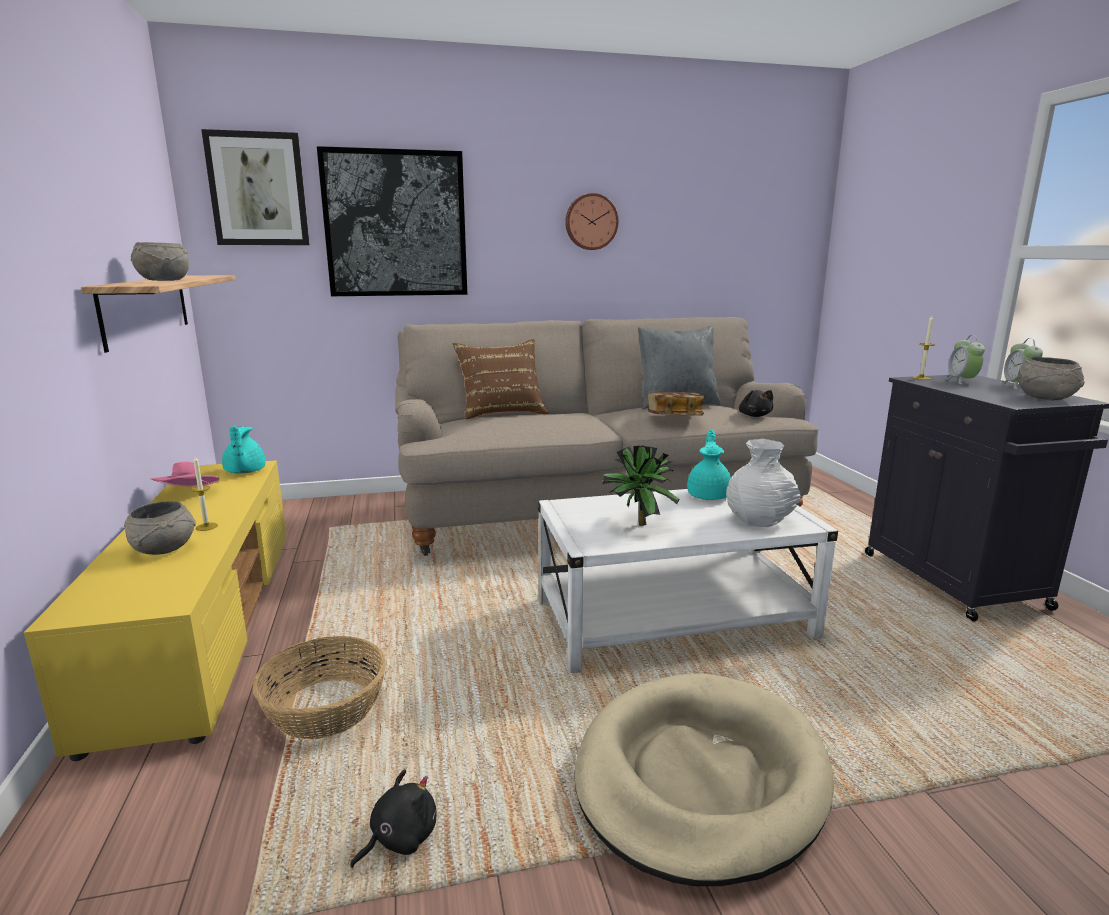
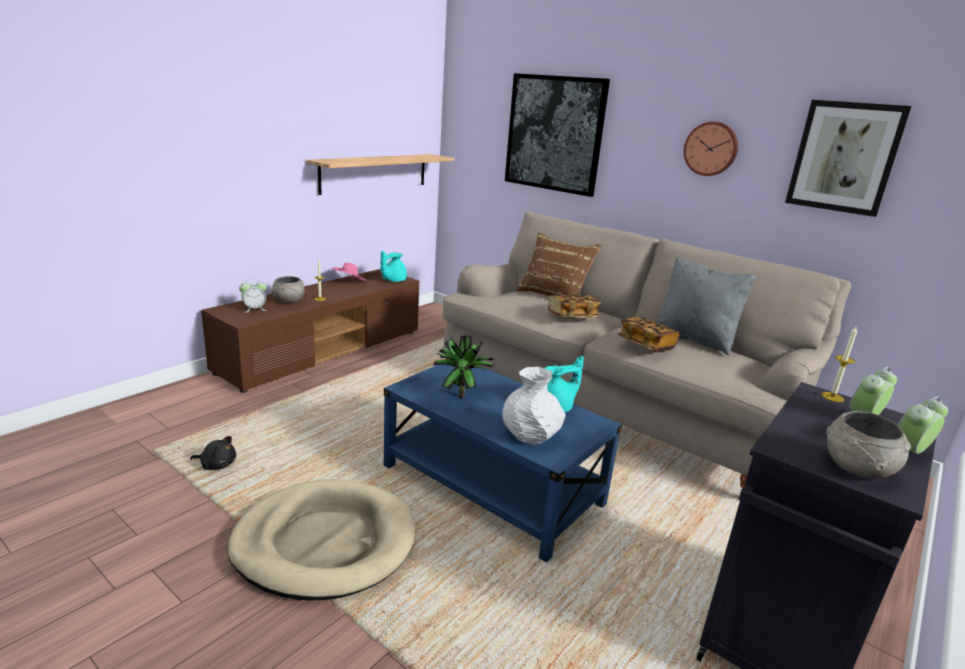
camera: 50 degrees right, 5 degrees up
(138, 582) = (254, 309): none -> alarm clock
(163, 280) = (368, 159): grey bowl -> none
(204, 622) = (324, 351): yellow tv stand -> brown tv stand
(258, 189) = (480, 102): picture -> picture (844, 157)
(324, 709) = (287, 409): basket -> none
(574, 419) = (572, 316): none -> book
(673, 619) = (492, 485): white coffee table -> blue coffee table
(754, 416) = (733, 376): black plush toy -> none

